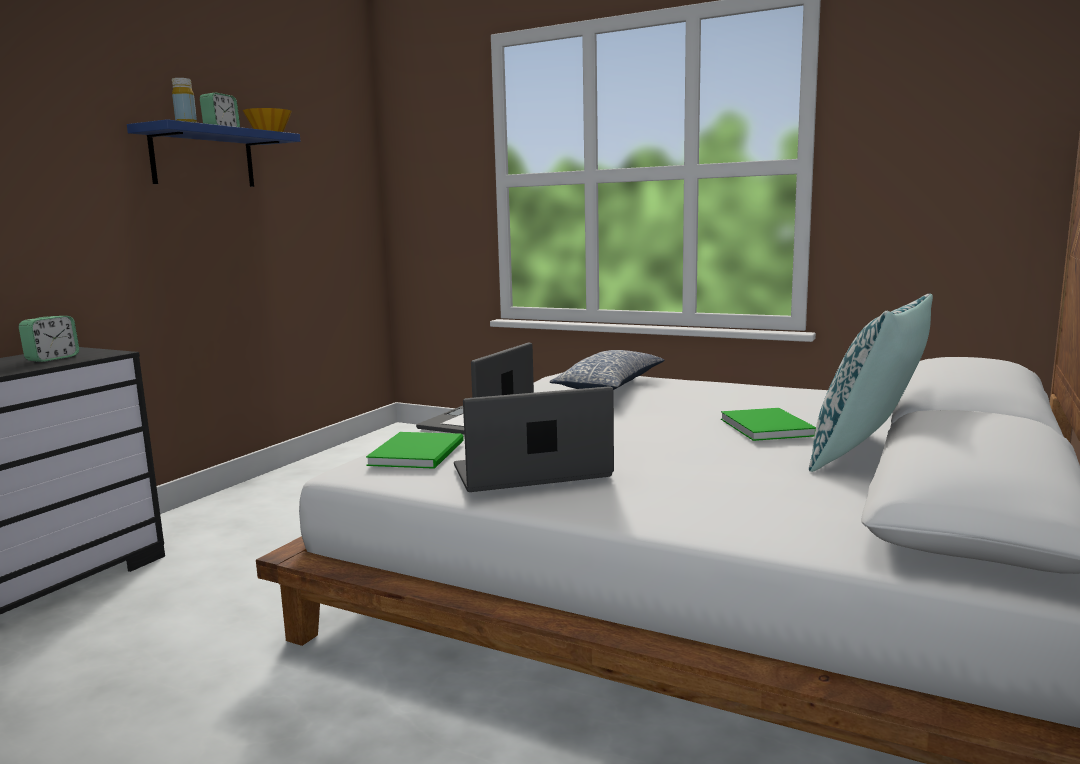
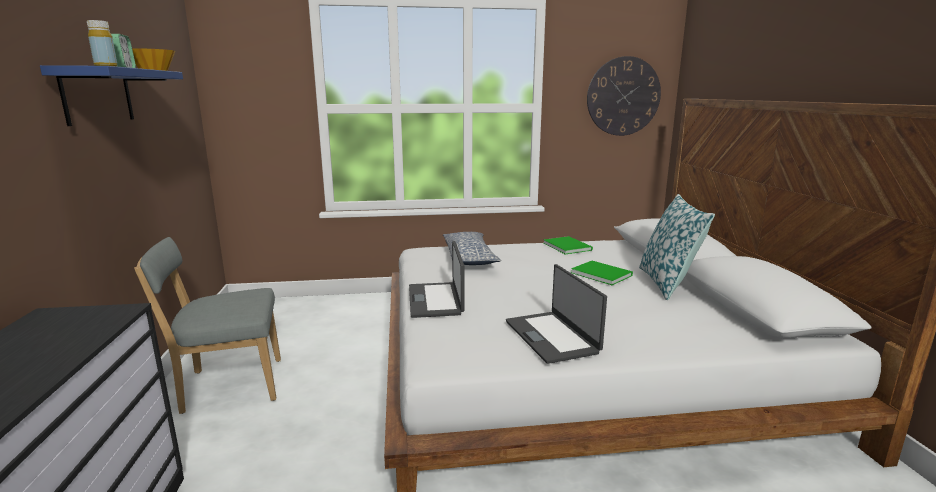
camera: 35 degrees left, 5 degrees up
(52, 358) = (67, 330): alarm clock -> none
(292, 495) = (228, 386): none -> grey chair
(420, 452) = (456, 338): green book -> green book (567, 246)
(532, 473) = (552, 336): laptop -> laptop turned 60 degrees counterclockwise
(977, 137) = (623, 96): none -> wall clock

